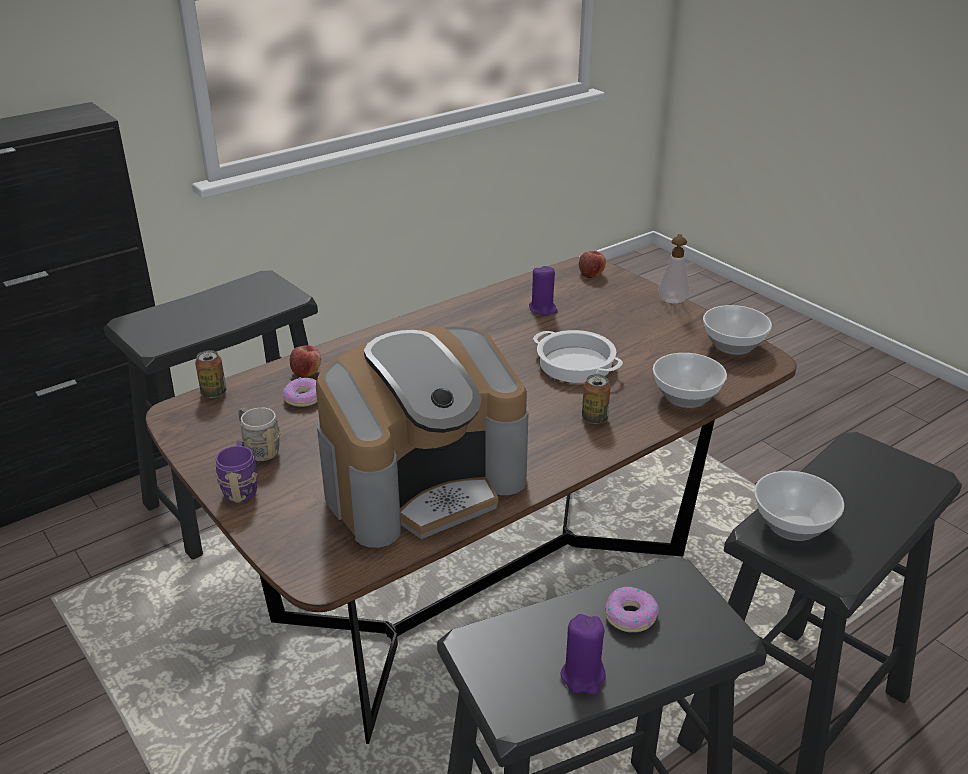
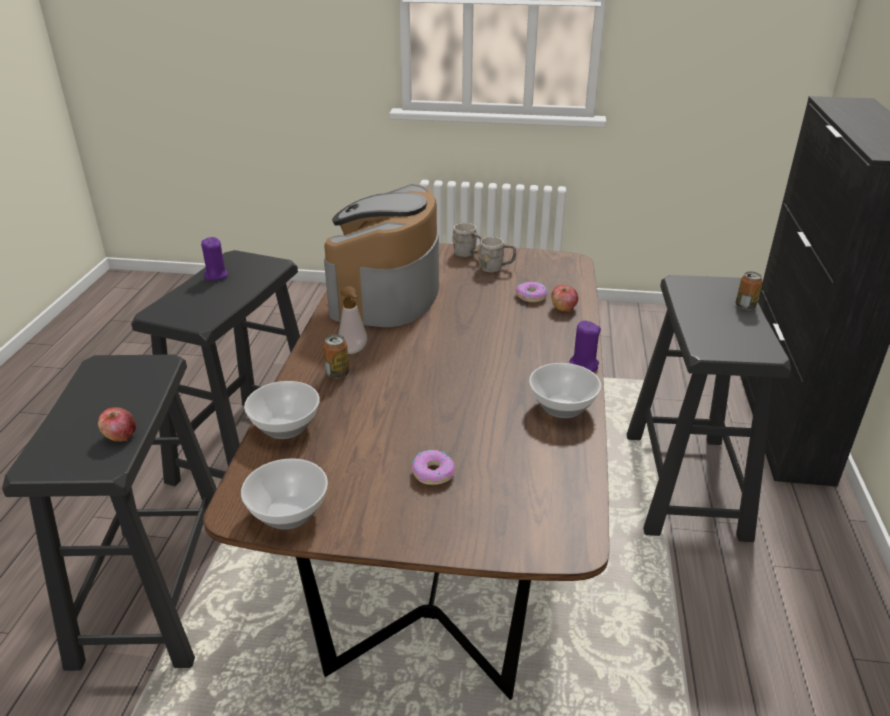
camera: 135 degrees right, 0 degrees up
(214, 393) = (580, 275): can -> can (745, 306)
(241, 487) = (468, 254): purple mug -> grey mug
(543, 309) = (515, 449): purple candle -> purple candle (583, 365)
(574, 364) = (407, 408): cooking pot -> none
(591, 274) = (547, 534): apple -> apple (120, 436)
(630, 615) = (212, 300): donut -> donut (433, 472)
(672, 300) = (414, 547): soap dispenser -> soap dispenser (354, 351)
(794, 526) = (139, 377): bowl -> bowl (561, 406)

